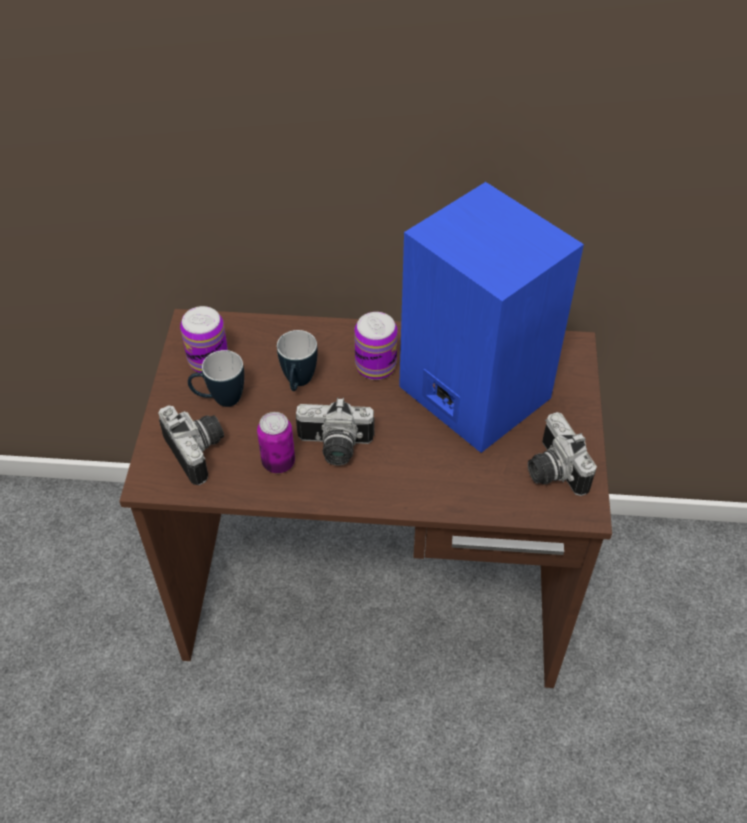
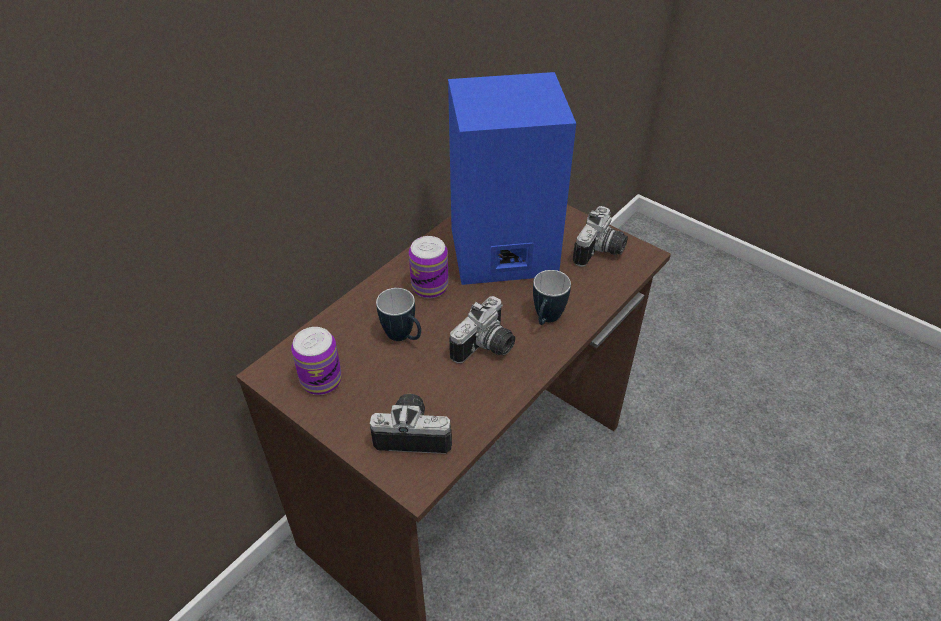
camera: 55 degrees left, 5 degrees down
(220, 400) = (372, 393): mug -> mug (546, 320)
(278, 462) = (471, 387): can -> none
(551, 470) = (601, 252): camera -> camera turned 75 degrees counterclockwise

